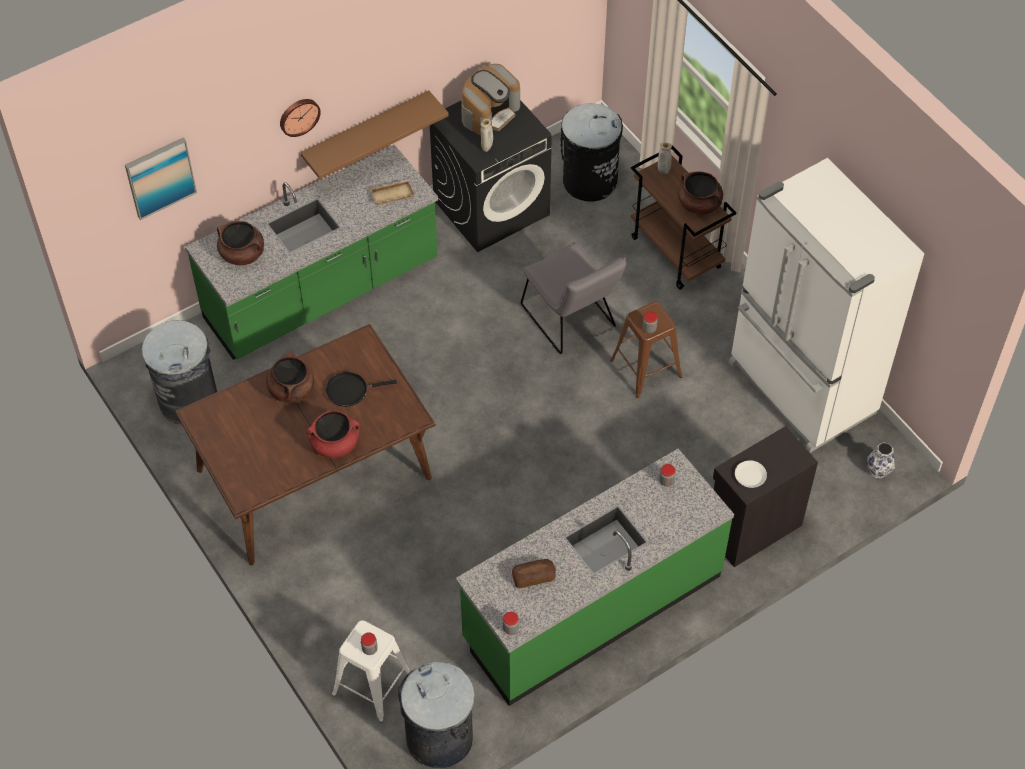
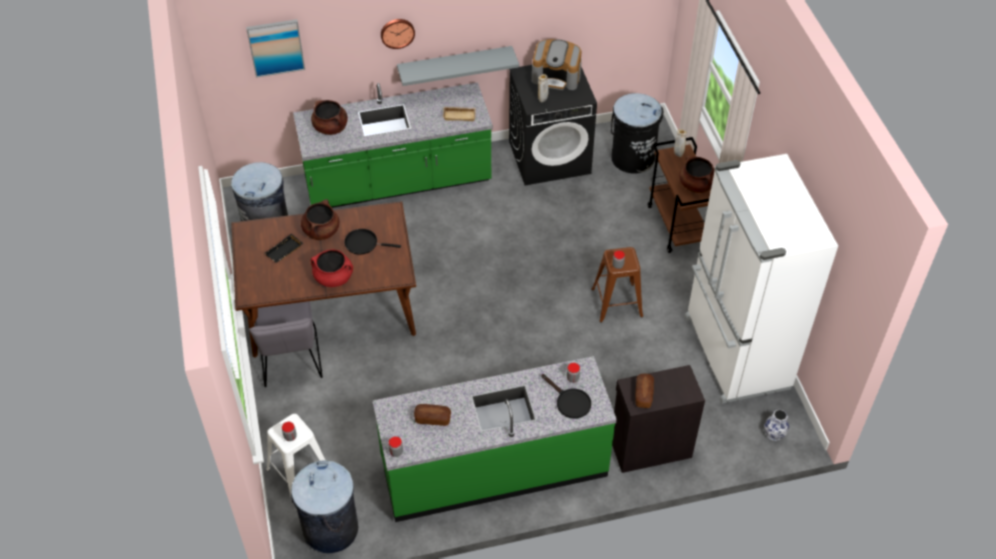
camera: 20 degrees right, 5 degrees down
(259, 429) = (284, 252): none -> black tray
(366, 131) = (455, 64): brown shelf -> grey shelf
(489, 113) = (556, 77): coffee machine -> coffee machine turned 45 degrees clockwise
(571, 320) = (574, 252): grey chair -> grey chair (291, 362)
(675, 509) = (569, 402): none -> black frying pan
(750, 476) = (643, 394): white plate -> bread

